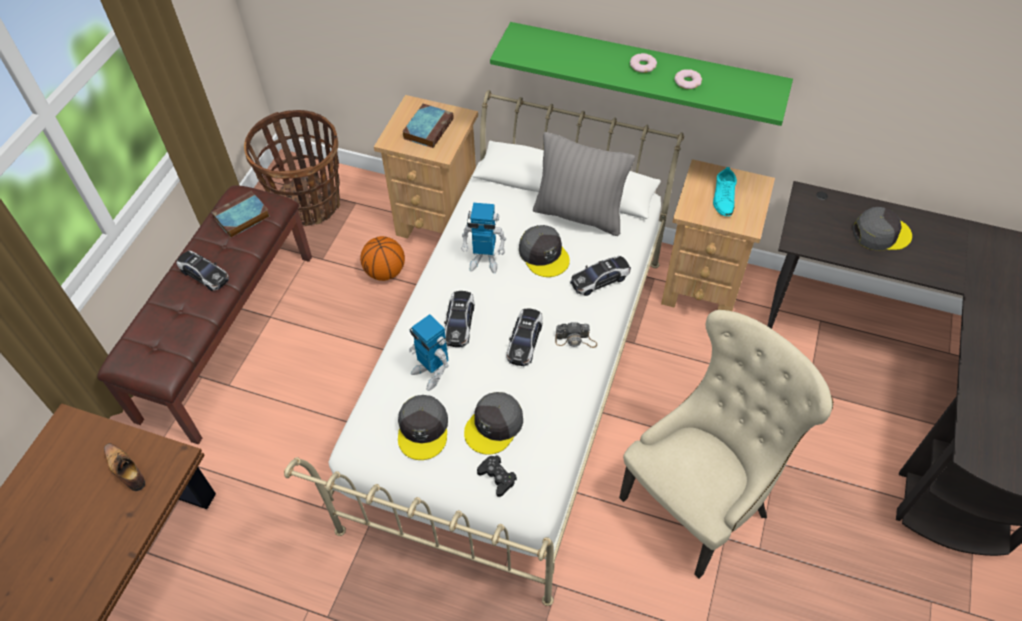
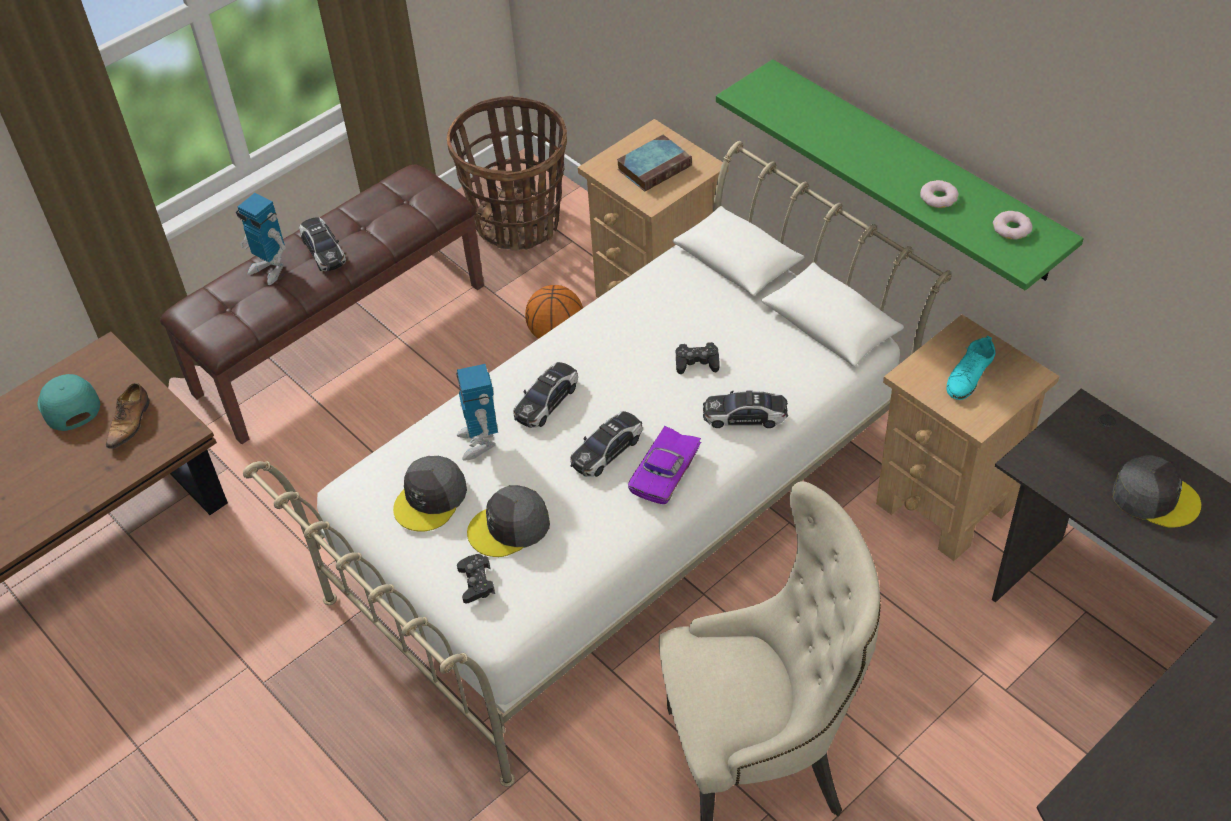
camera: 30 degrees right, 5 degrees down
(61, 477) = (68, 405): none -> turquoise cap
(126, 470) = (130, 423): shoe -> shoe turned 150 degrees counterclockwise
(241, 218) = (399, 203): book -> none
(484, 260) = (622, 343): toy robot -> toy robot (270, 269)
(544, 255) = (697, 362): grey cap -> black game controller
(576, 340) = (667, 472): camera -> purple toy car
(579, 214) = (773, 332): grey pillow -> none
(643, 65) = (896, 160): donut -> donut (1012, 228)

